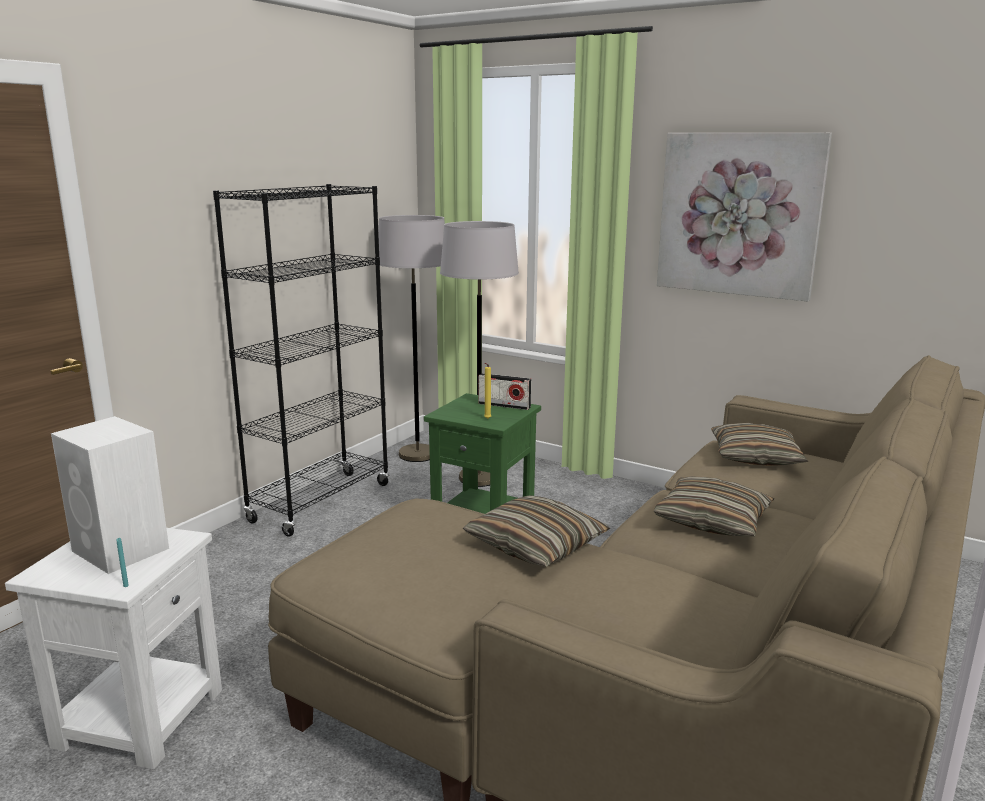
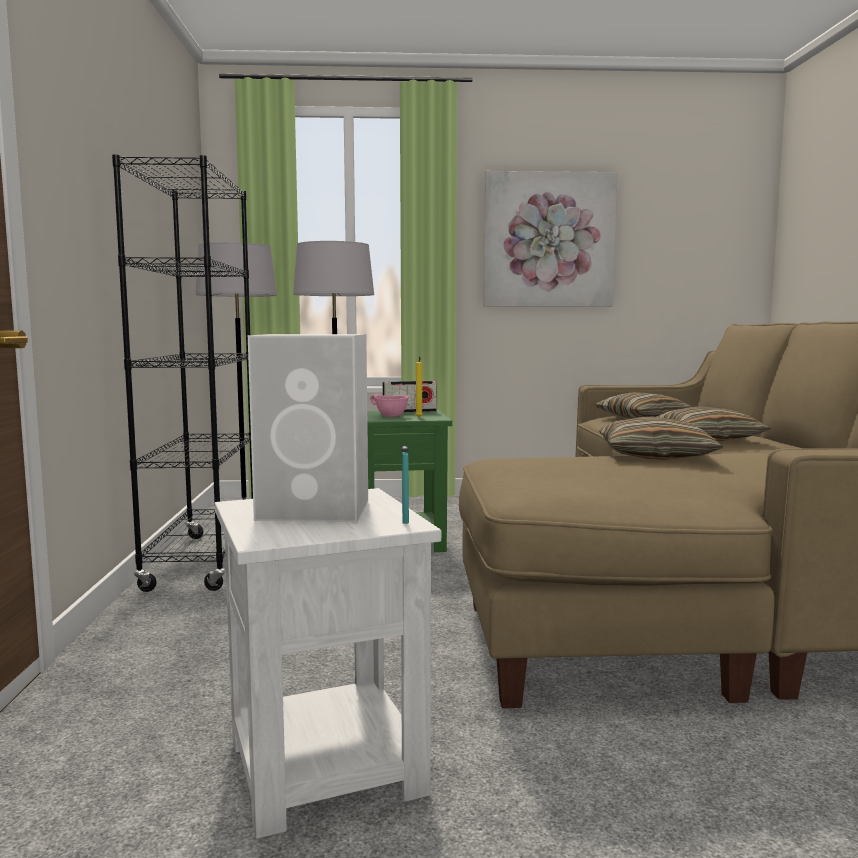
camera: 35 degrees left, 10 degrees down
(467, 412) = (390, 416): none -> pink bowl

